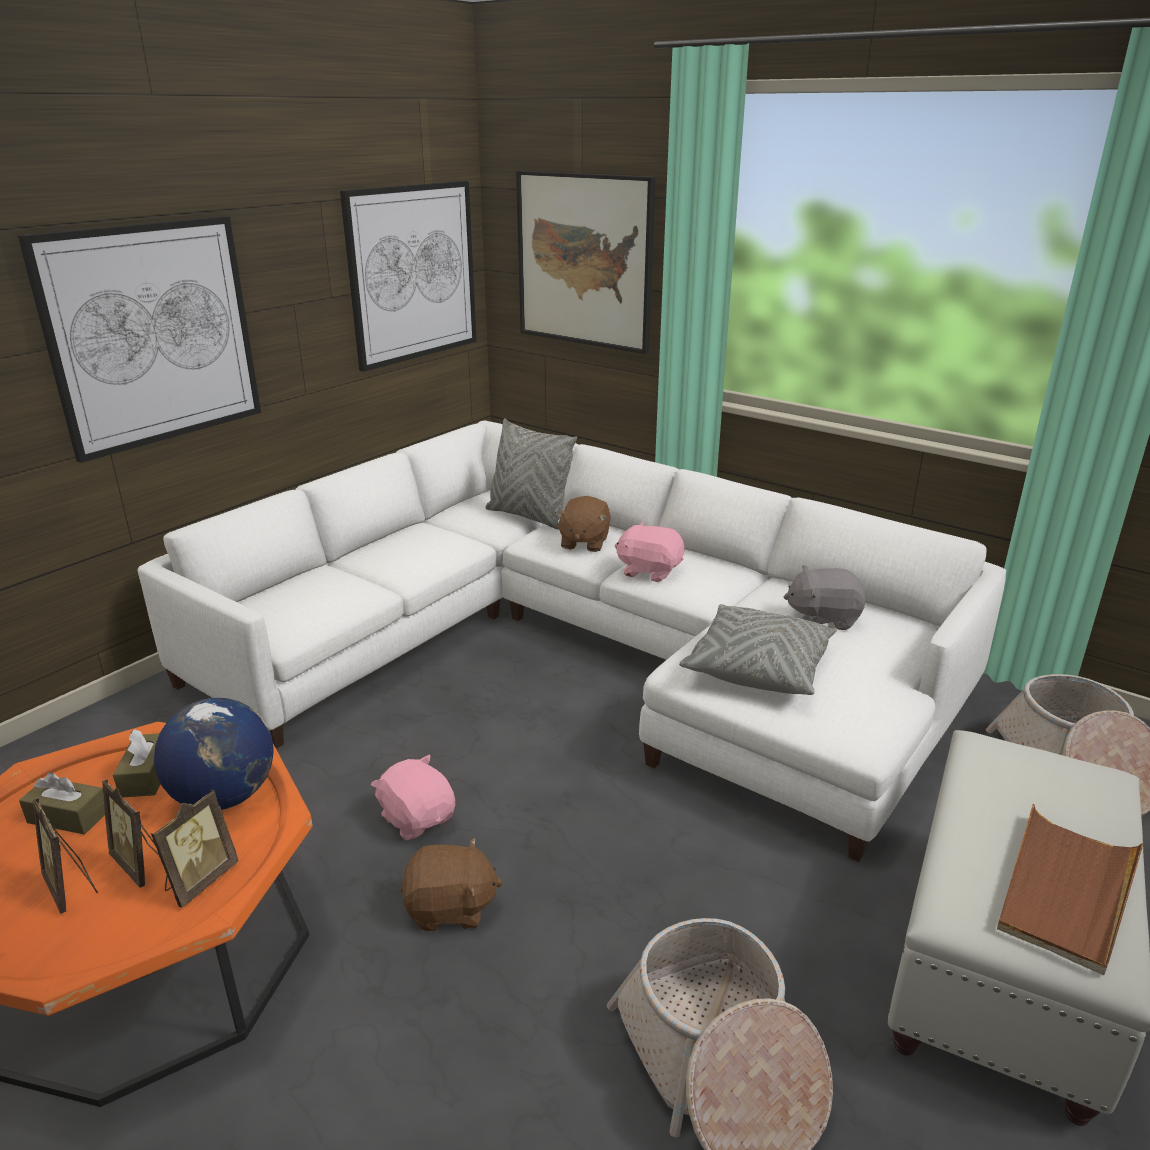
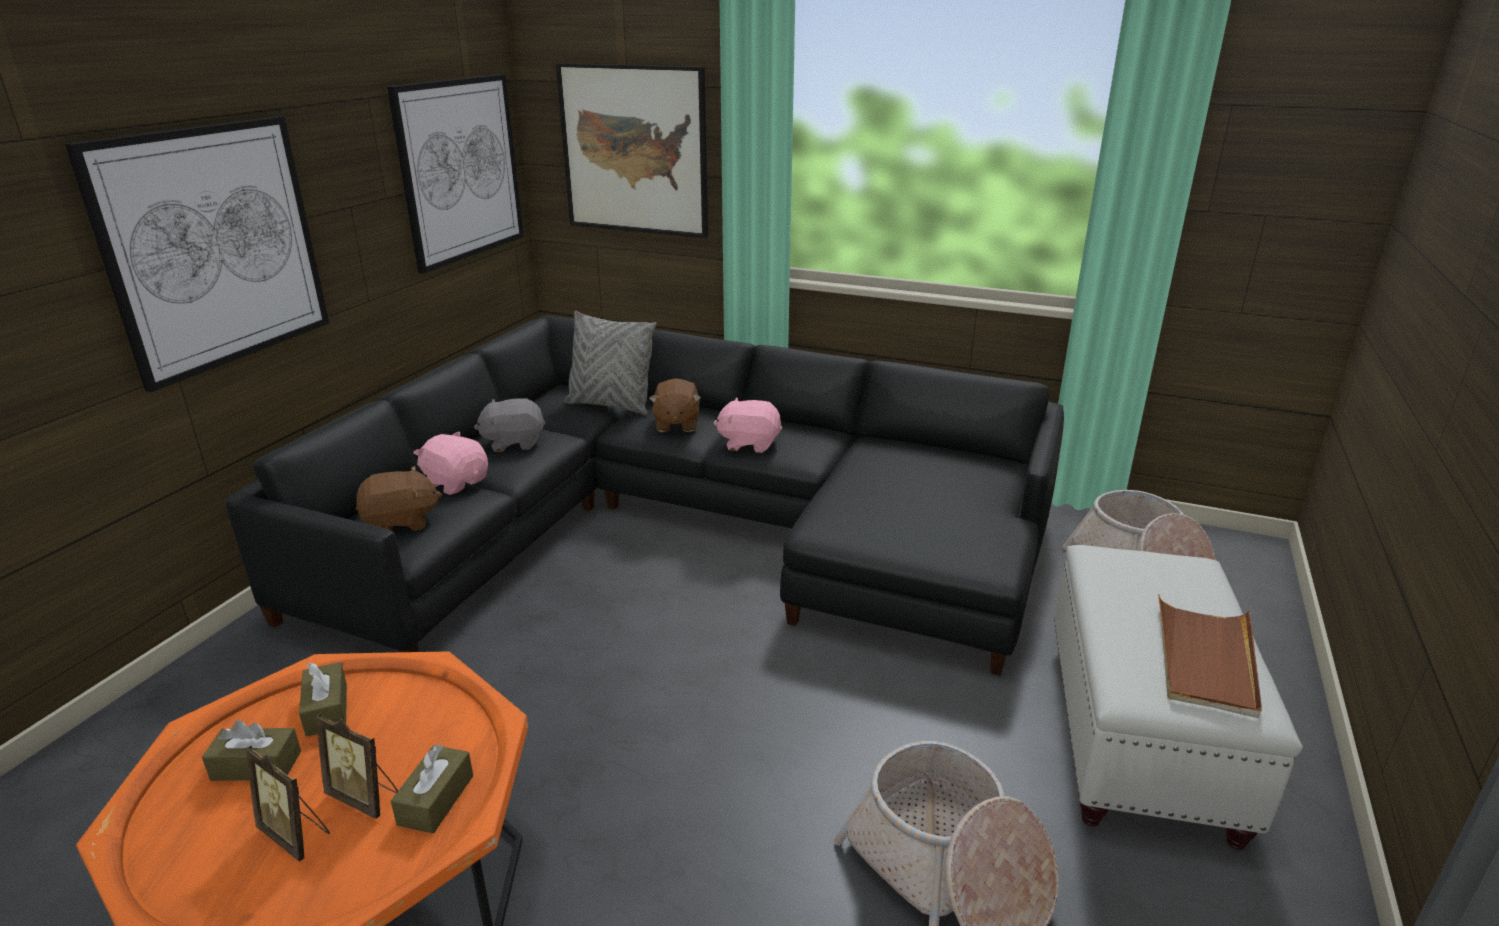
camera: 15 degrees left, 0 degrees up
(199, 880) = (436, 800): picture frame -> brown tissue box
(224, 796) = (422, 715): globe -> none
(417, 818) = (588, 710): pink plush toy -> pink plush toy (456, 483)
(450, 908) = (654, 787): brown plush toy -> brown plush toy (401, 522)
(580, 650) = (686, 529): white sofa -> black sofa
(758, 667) = (883, 517): grey pillow -> none
(823, 618) = (921, 467): grey plush toy -> grey plush toy (514, 442)

